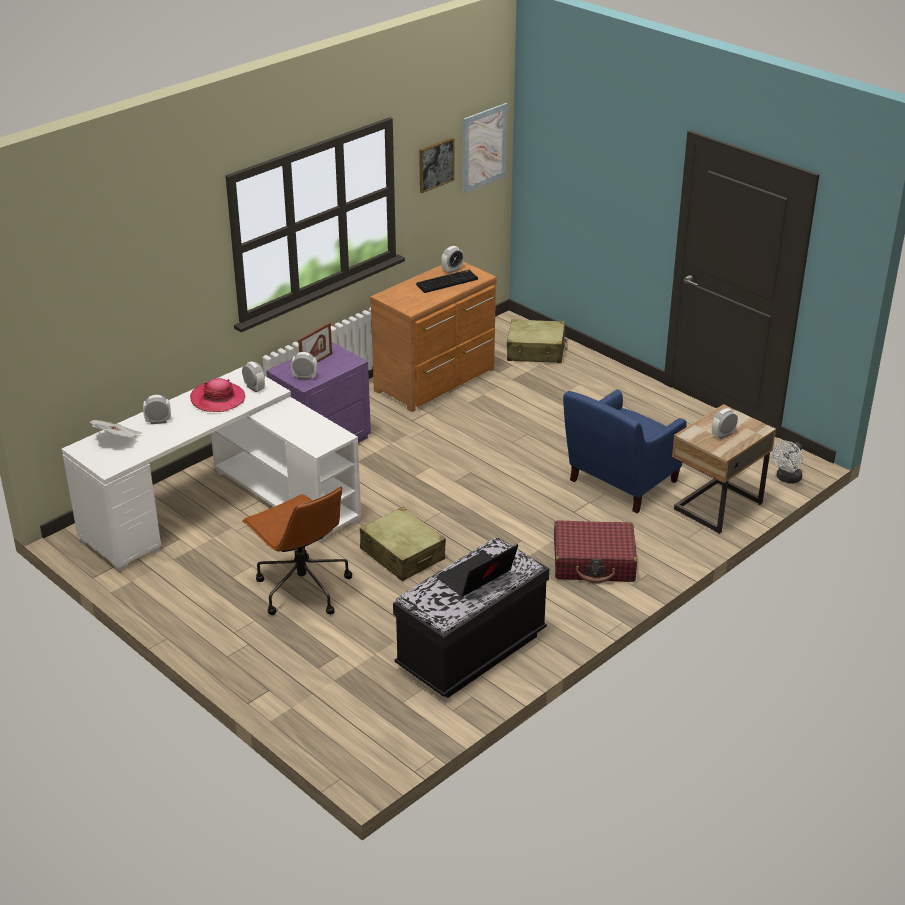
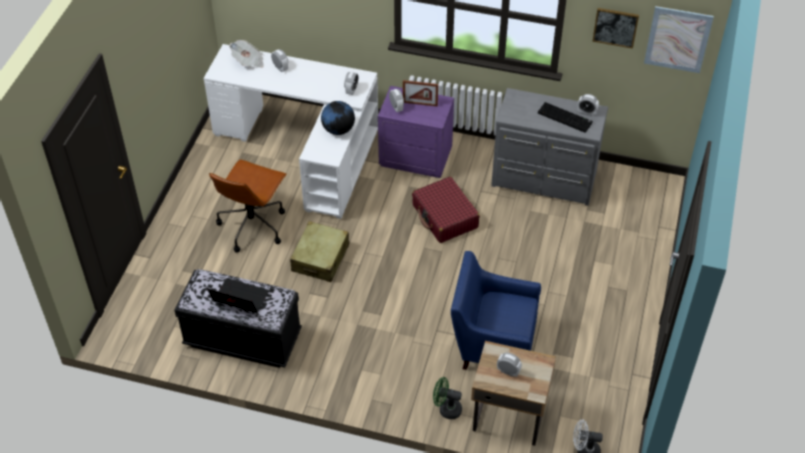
camera: 60 degrees right, 15 degrees up
(218, 399) = (325, 80): hat -> none
(300, 419) = (338, 130): none -> globe
(437, 381) = (544, 181): brown dresser -> grey dresser
(536, 351) = (637, 218): beige suitcase -> none
(594, 562) = (383, 367): red suitcase -> red suitcase (445, 217)
(680, 540) = (446, 409): none -> green fan

